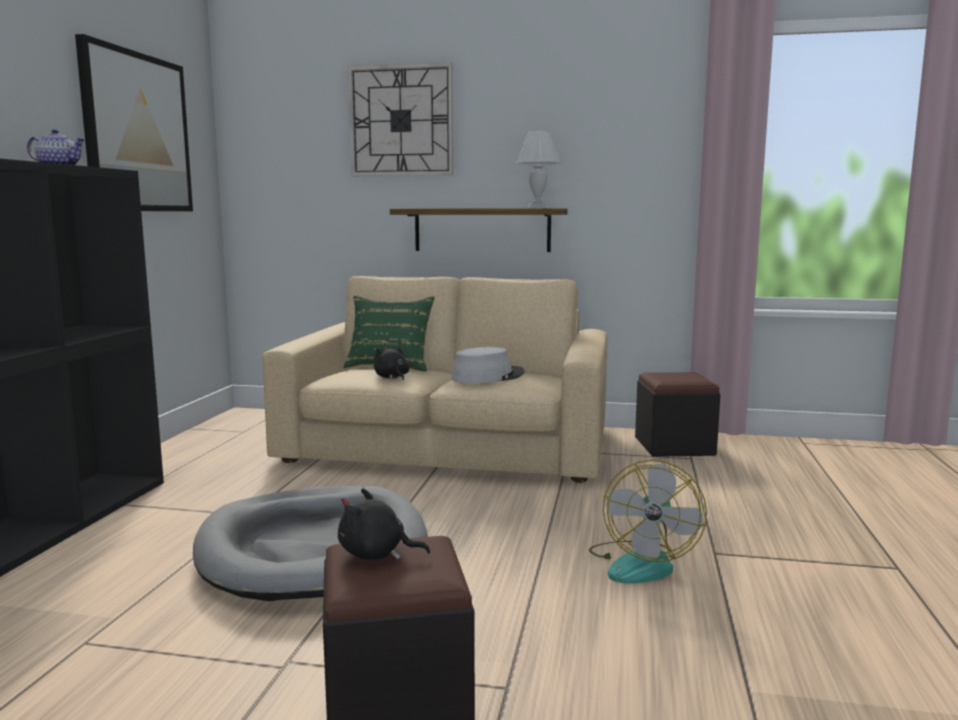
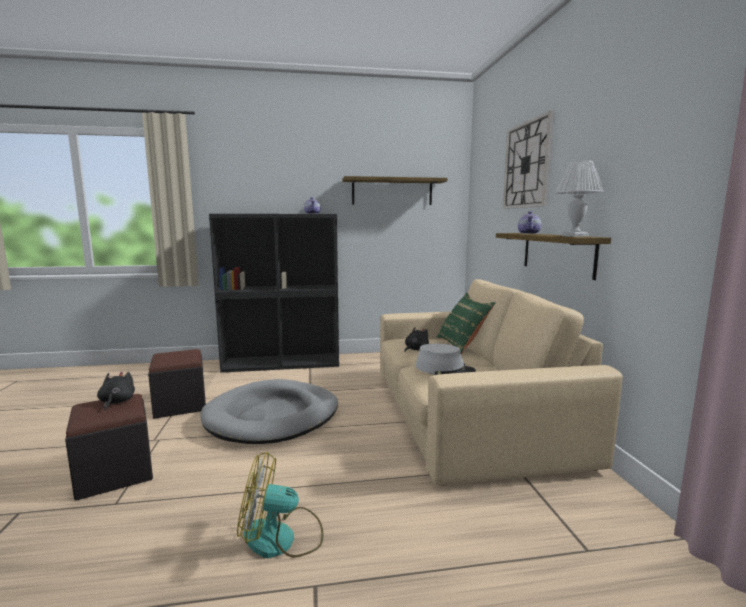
camera: 70 degrees right, 0 degrees up
(137, 133) = (392, 191): picture -> shelf
(445, 208) = (529, 233): none -> teapot
(674, 446) = (616, 532): black ottoman -> black ottoman (180, 405)

